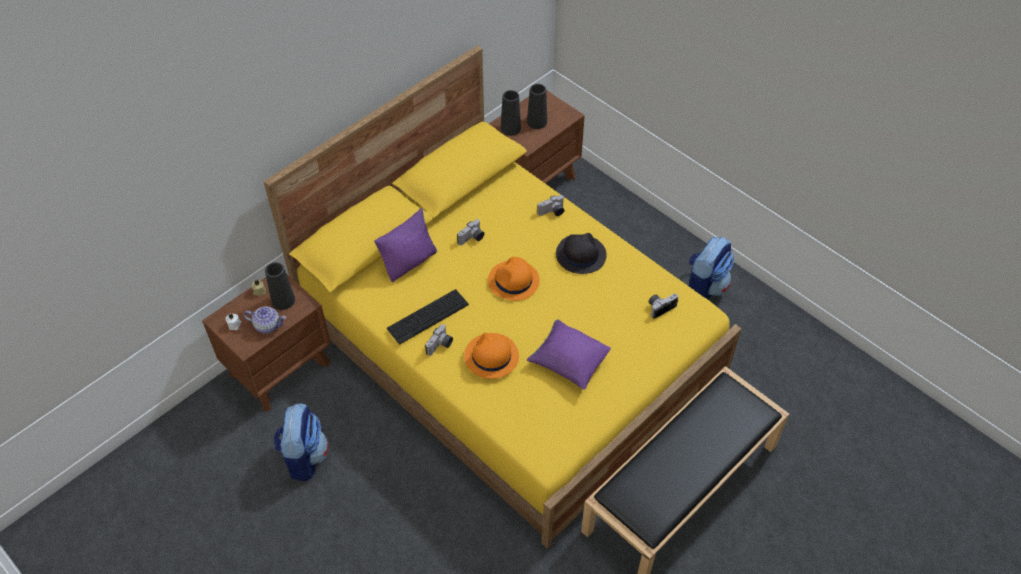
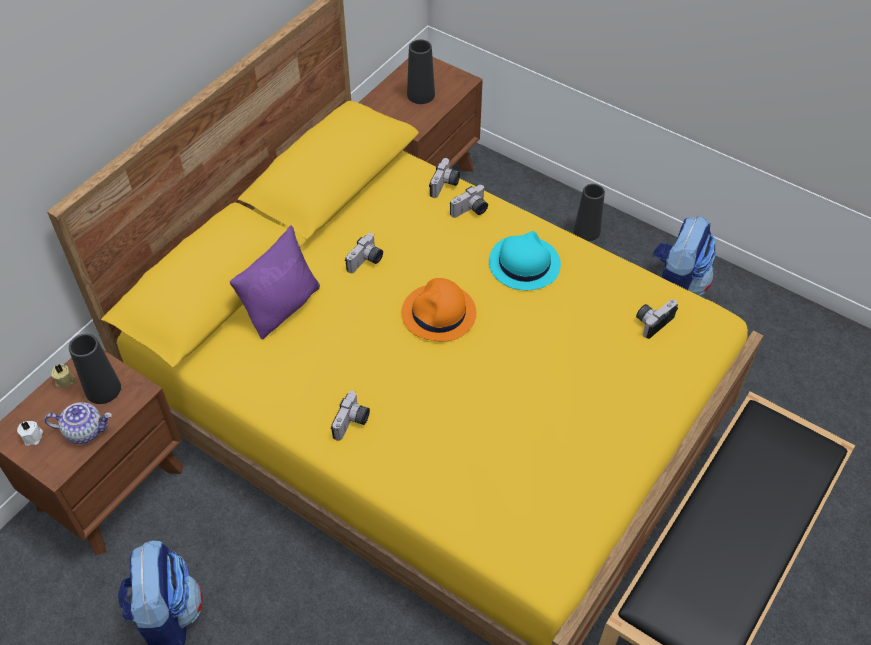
camera: 10 degrees left, 0 degrees up
(428, 316) = (325, 382): keyboard -> none
(491, 356) = (431, 428): orange hat -> none
(510, 128) = (387, 107): black vase -> black vase (587, 231)
(538, 192) = (445, 186): none -> camera
(568, 363) = (544, 420): purple pillow -> none
(580, 254) = (523, 263): black hat -> turquoise hat

